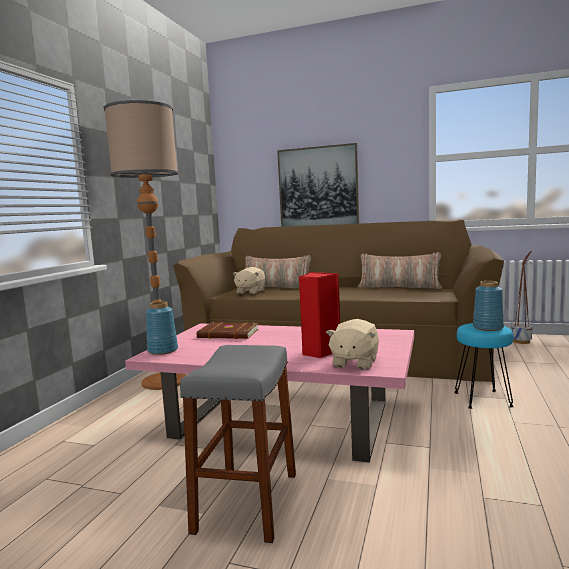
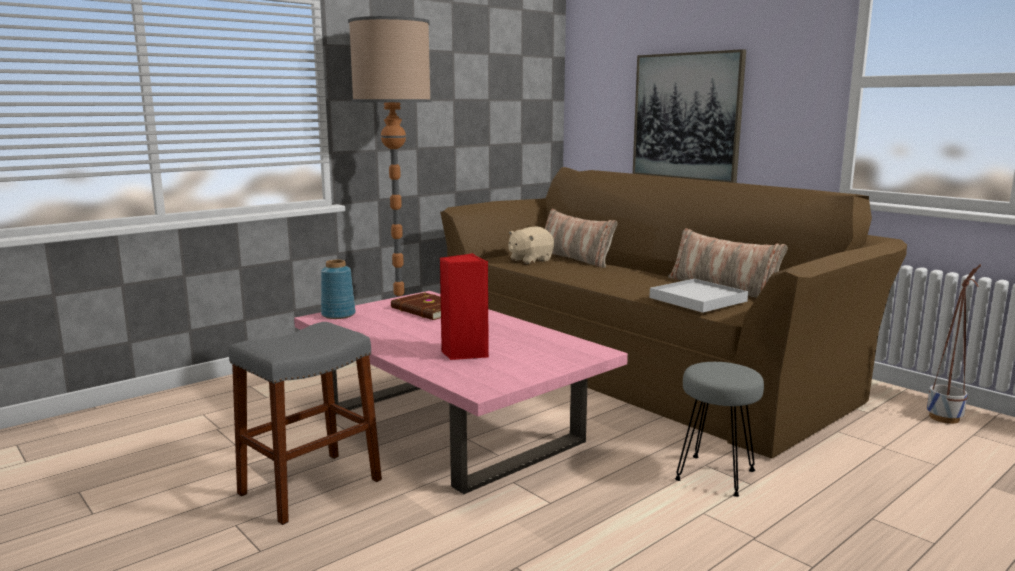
camera: 30 degrees right, 5 degrees up
(354, 362) = (469, 374): beige plush toy -> none
(406, 293) = (697, 299): none -> white tray
(483, 399) = (716, 476): turquoise stool -> grey stool
(487, 327) = (725, 373): blue vase -> none

